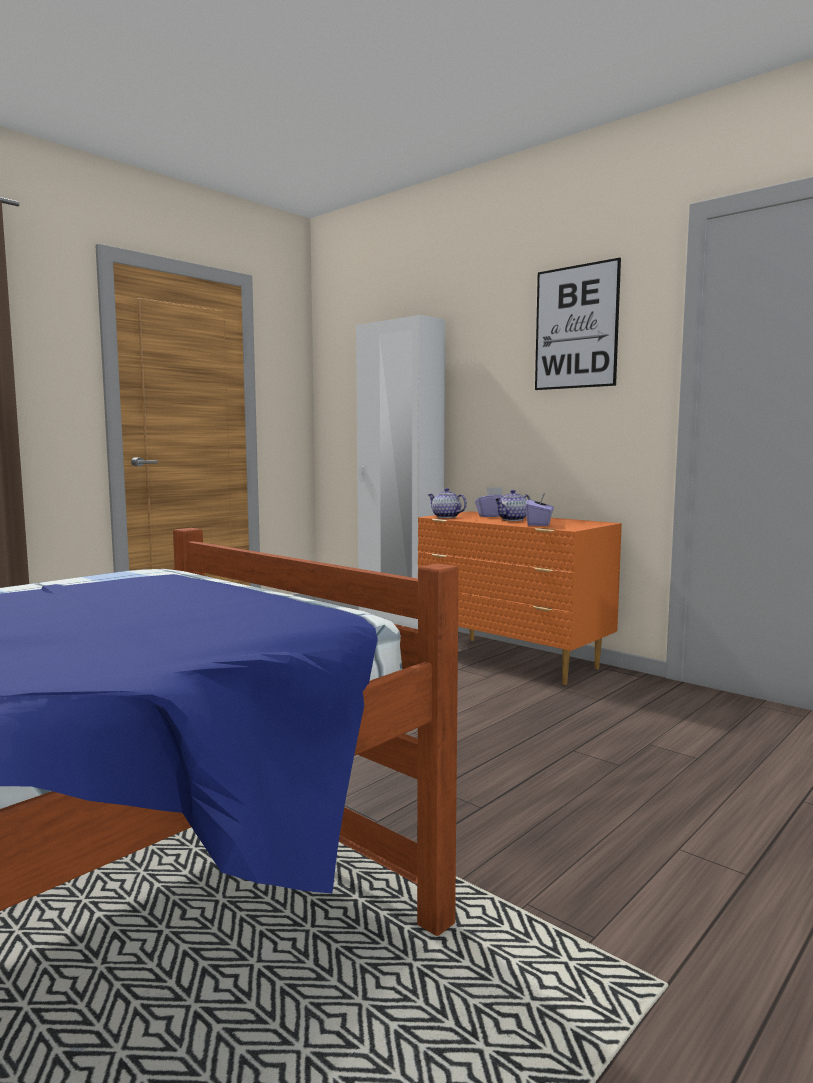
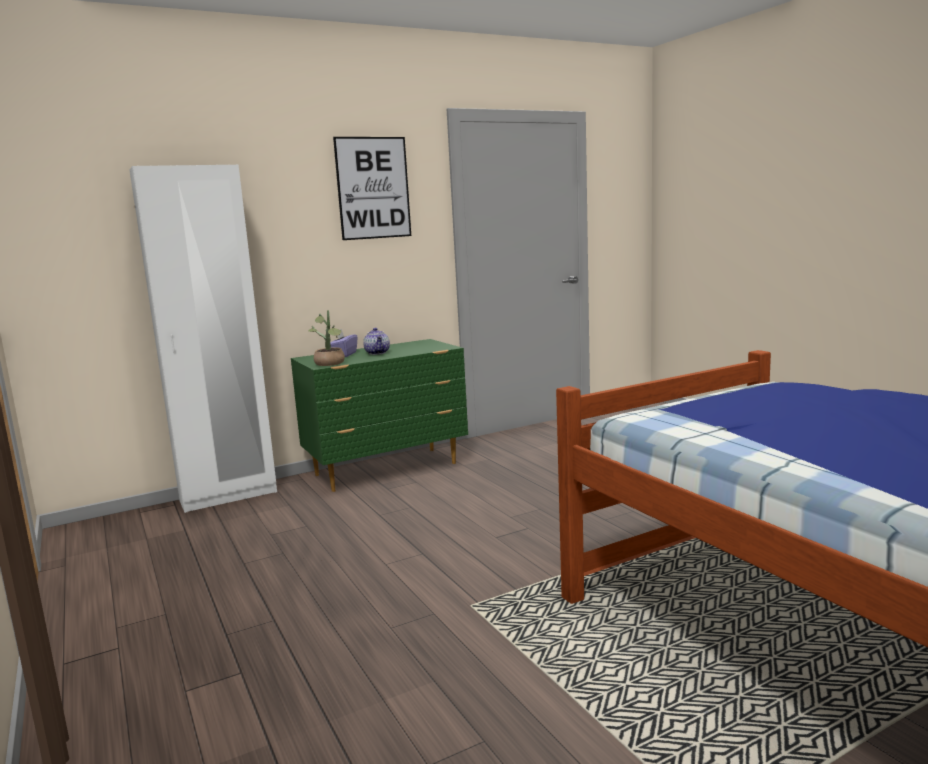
camera: 70 degrees left, 5 degrees up
(445, 517) = (330, 364): teapot -> potted plant
(513, 661) = (388, 469): orange dresser -> green dresser
(539, 524) = (416, 350): purple tissue box -> none

